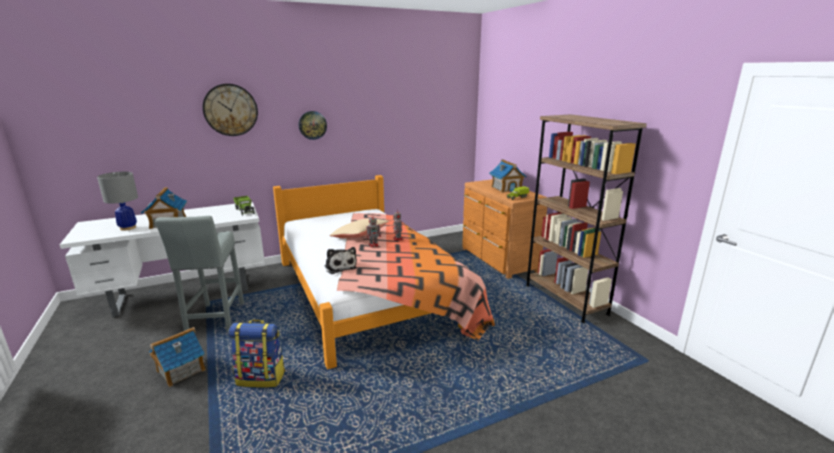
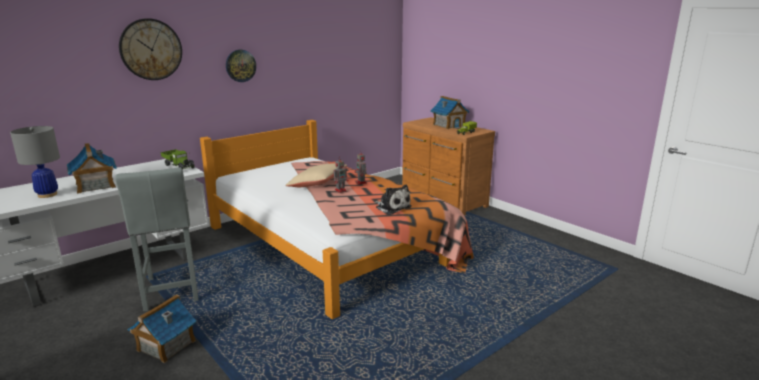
camera: 15 degrees left, 0 degrees up
(261, 378) = (265, 338): backpack -> none
(340, 267) = (320, 214): plush toy -> plush toy (392, 207)
(565, 299) = (524, 228): brown bookcase -> none

